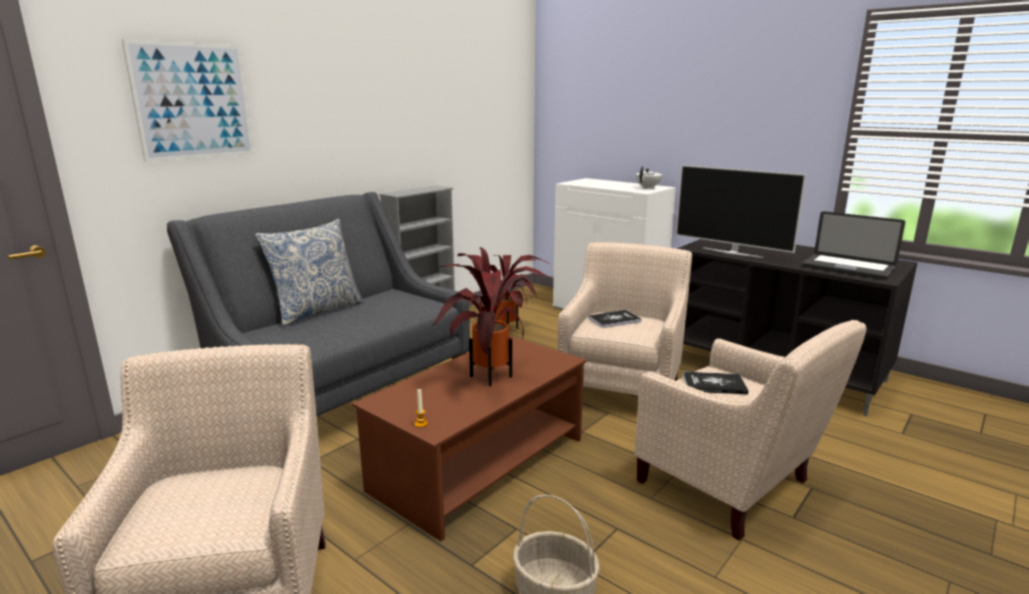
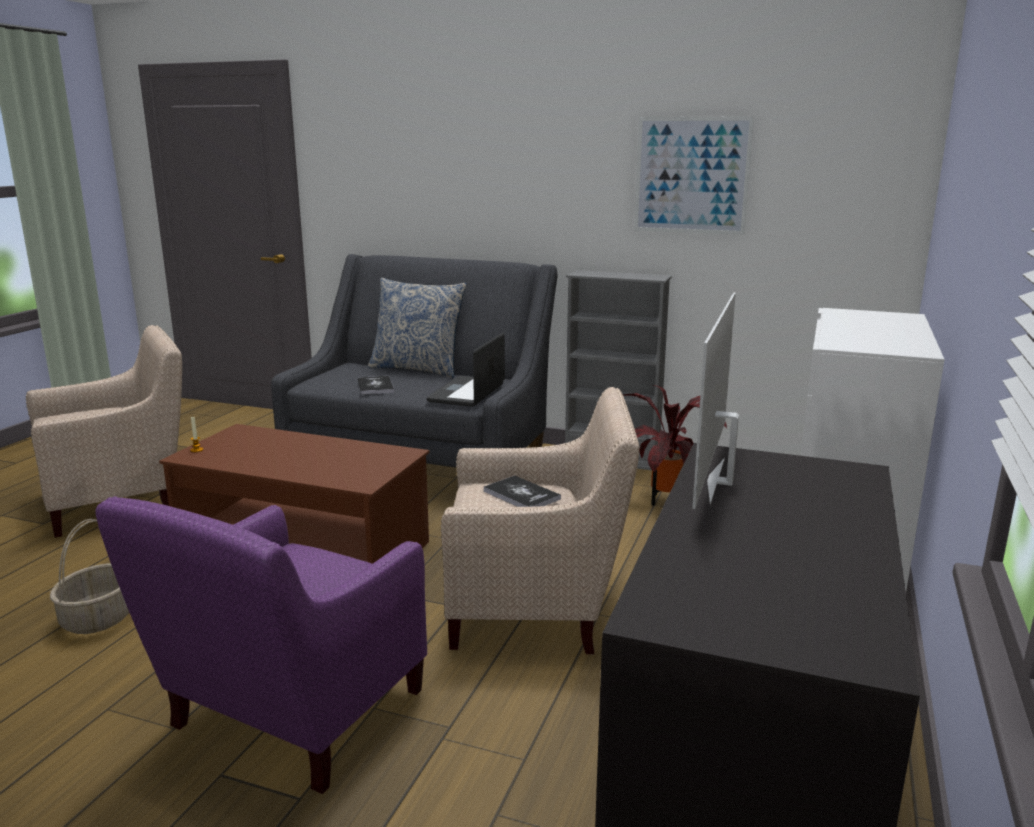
camera: 70 degrees right, 0 degrees up
(193, 101) = (390, 152): picture -> picture (691, 175)
(486, 377) = (302, 457): potted plant -> none
(648, 188) = (884, 345): white teapot -> none
(714, 384) = (312, 570): book -> book (375, 386)
(731, 487) = (287, 717): beige armchair -> purple armchair
(848, 268) = (715, 586): laptop -> laptop (467, 393)

